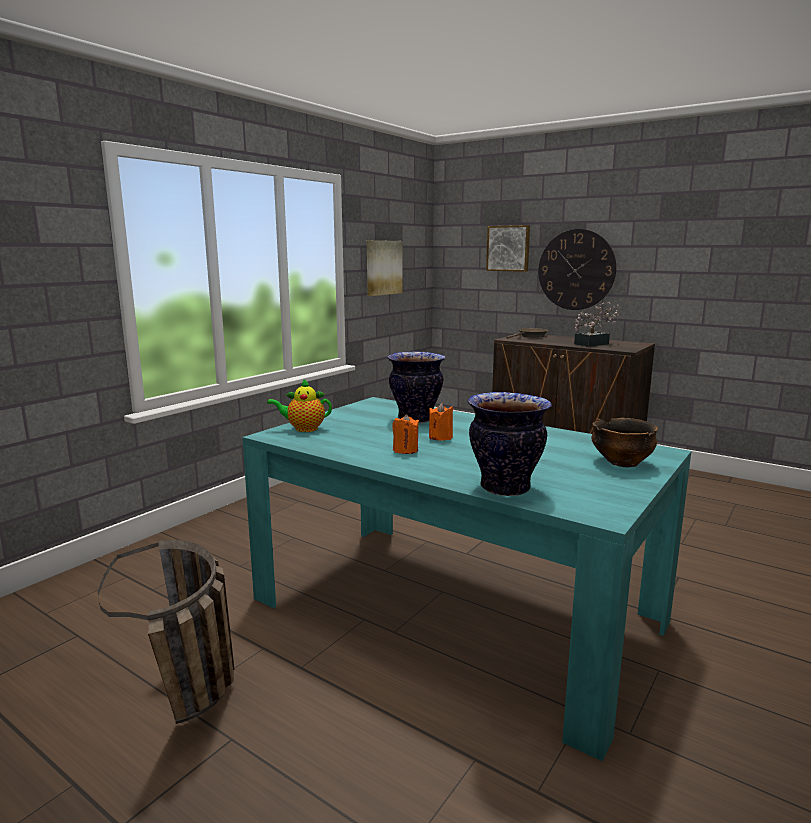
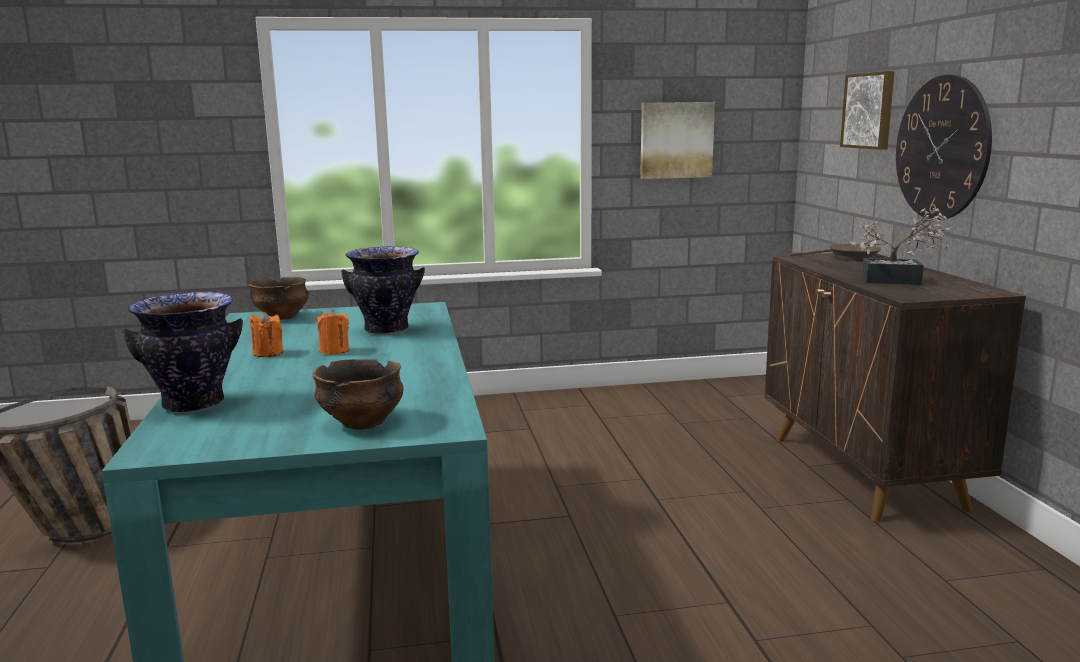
camera: 45 degrees right, 0 degrees up
(303, 429) = (282, 317): teapot -> bowl

